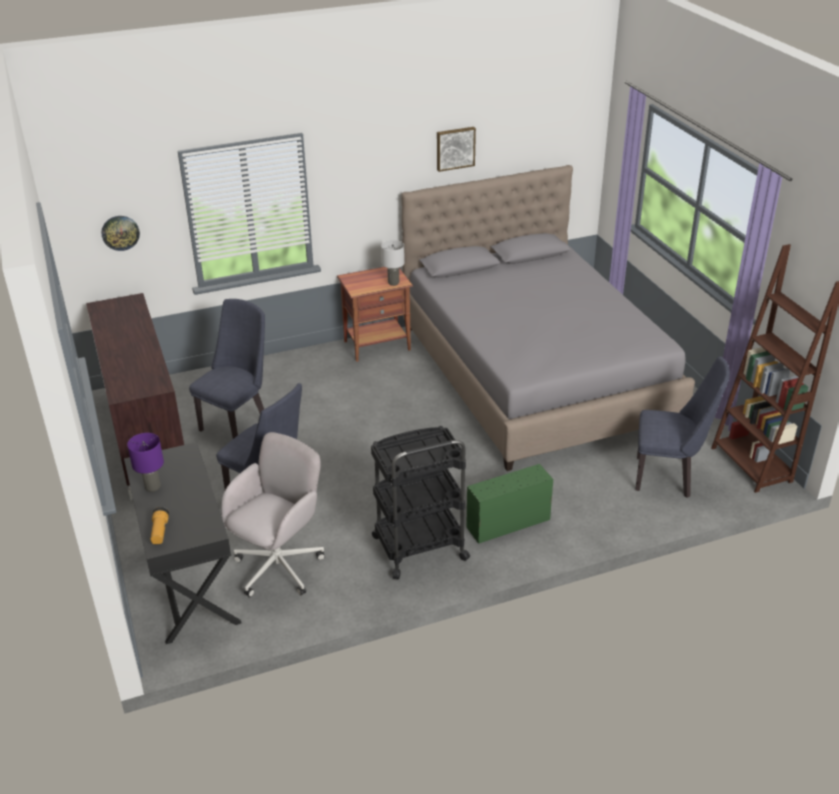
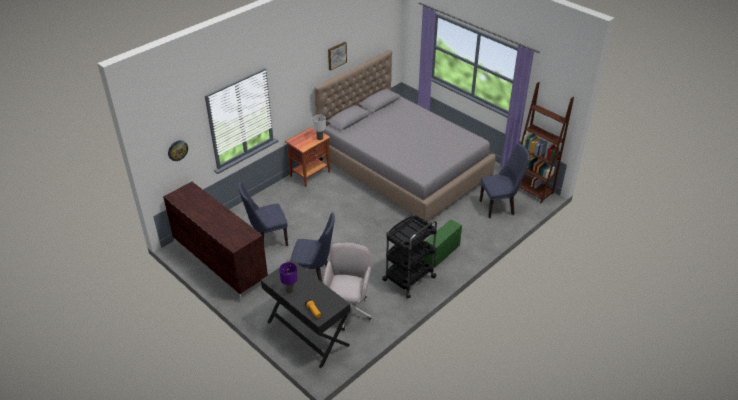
camera: 25 degrees left, 5 degrees up
(238, 423) = (267, 241): blue chair -> blue chair turned 120 degrees counterclockwise

